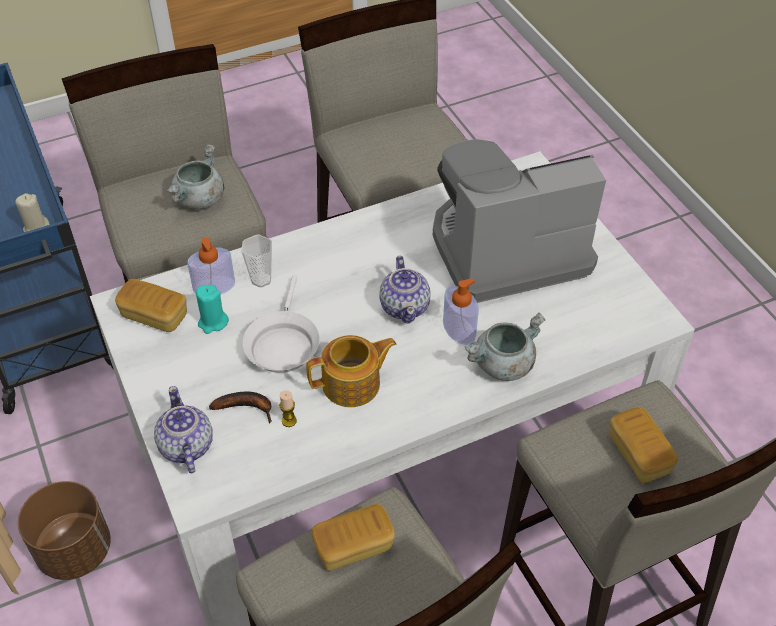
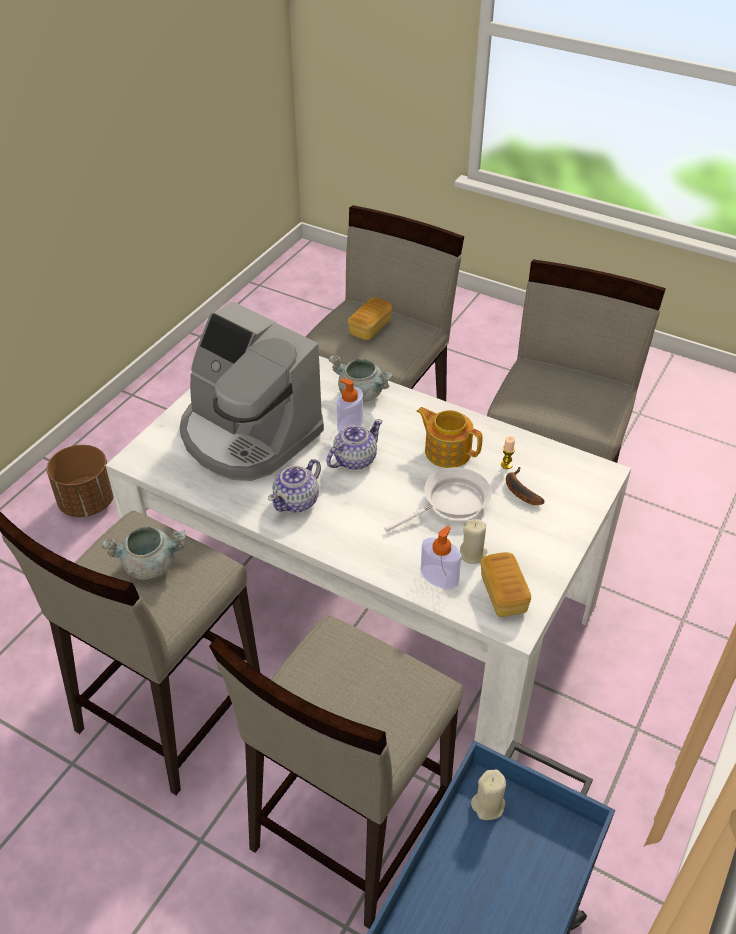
camera: 125 degrees left, 5 degrees down
(75, 550) = (624, 747): brown planter -> brown planter (87, 503)
(186, 447) = (579, 501): teapot -> teapot (297, 501)
(199, 199) = (345, 669): grey cooking pot -> grey cooking pot (150, 565)
(213, 322) = (472, 554): turquoise candle -> beige candle
(261, 279) = (404, 552): cup -> none
(353, 546) = (548, 403): bread -> none

